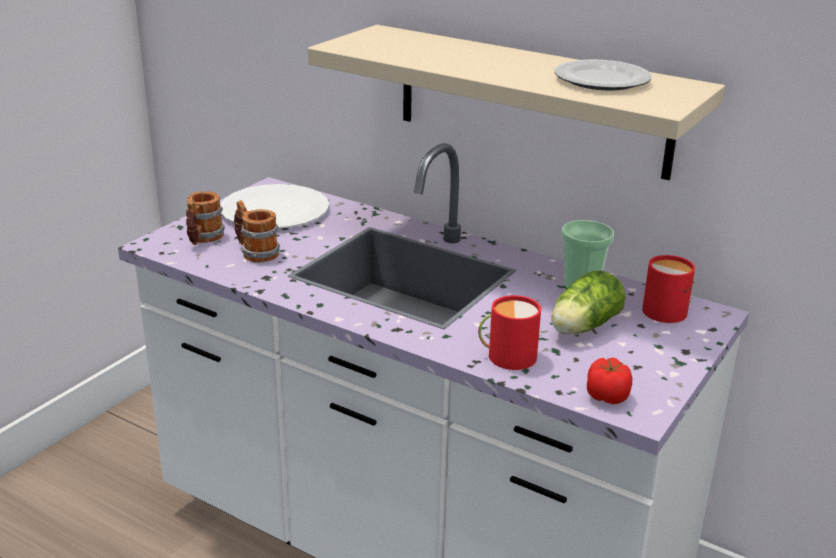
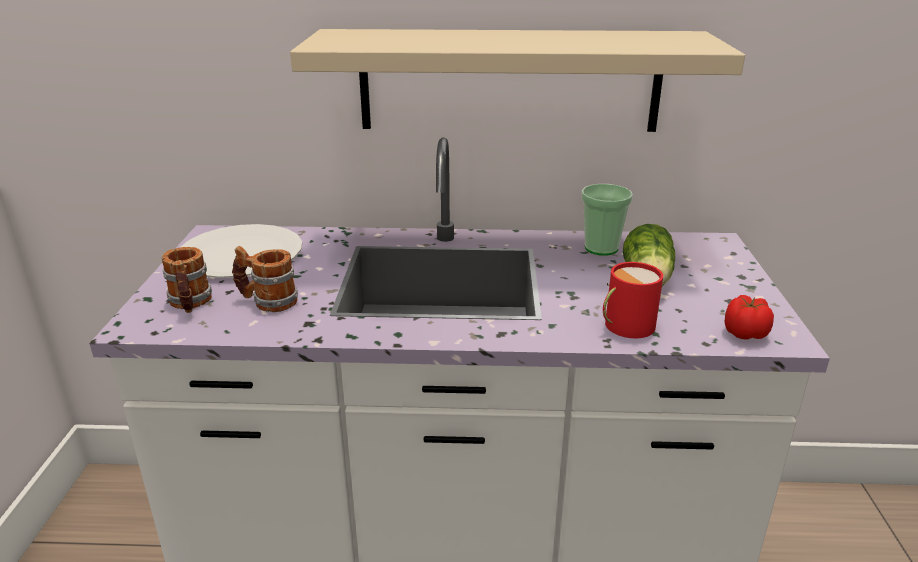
camera: 30 degrees left, 0 degrees up
(602, 81) = (618, 39): plate -> none
(667, 309) = (684, 247): red mug -> none

